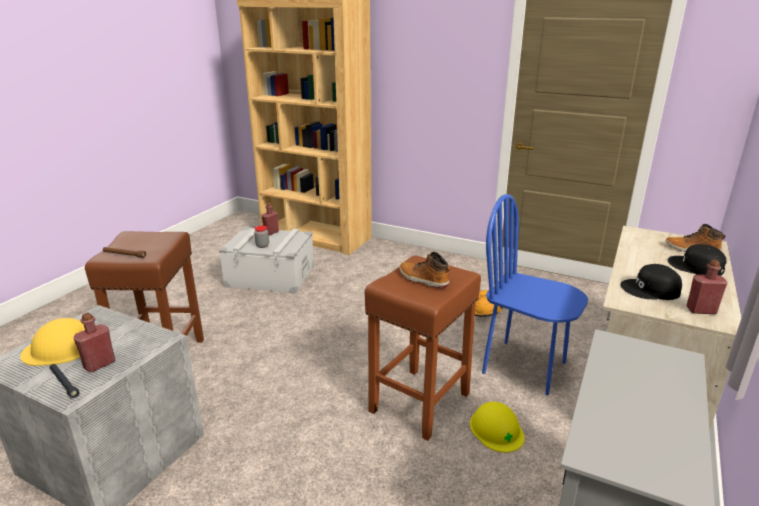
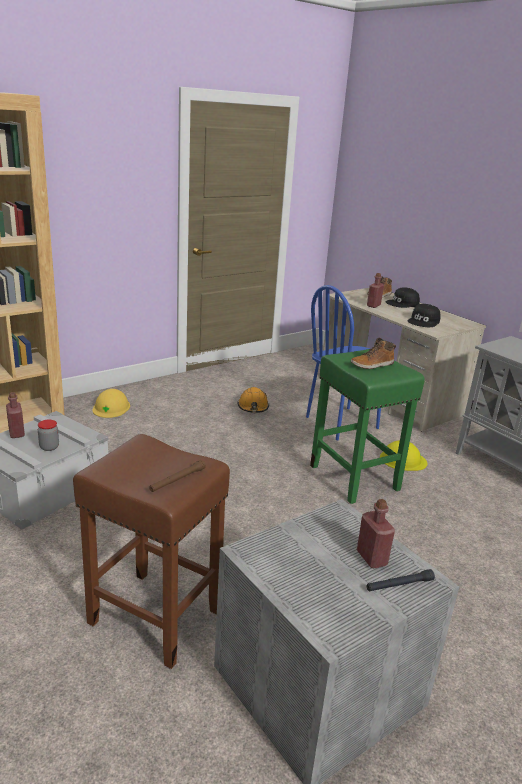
camera: 65 degrees left, 0 degrees up
(61, 347) = (317, 583): yellow hard hat -> yellow hard hat (111, 407)
(419, 403) = (355, 478): brown stool -> green stool
(701, 310) = (455, 322): red bottle -> red bottle (373, 305)

